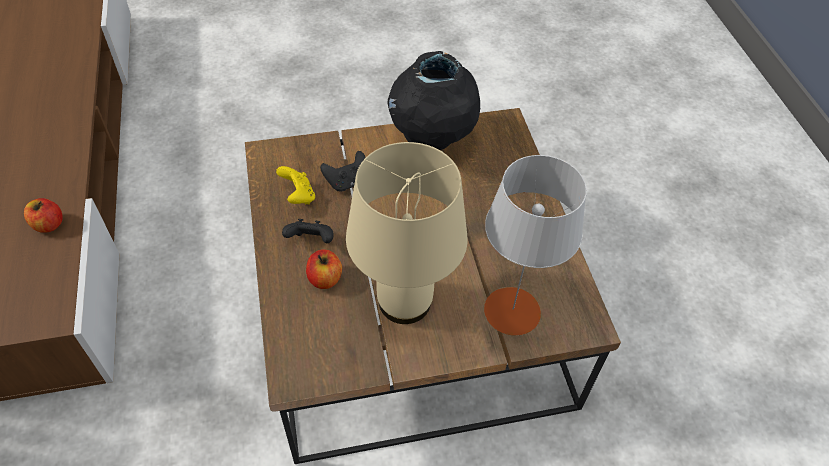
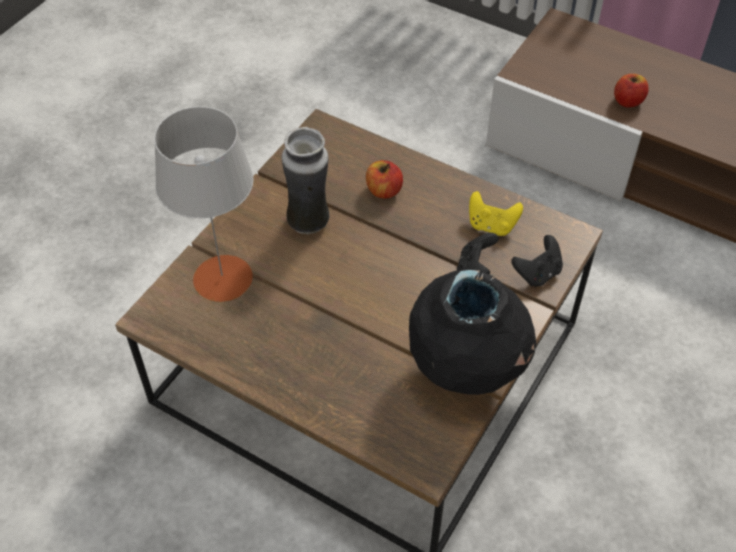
camera: 135 degrees right, 0 degrees up
(311, 241) = (431, 205): black game controller -> black game controller (537, 273)
(405, 301) = (309, 222): beige table lamp -> vase

